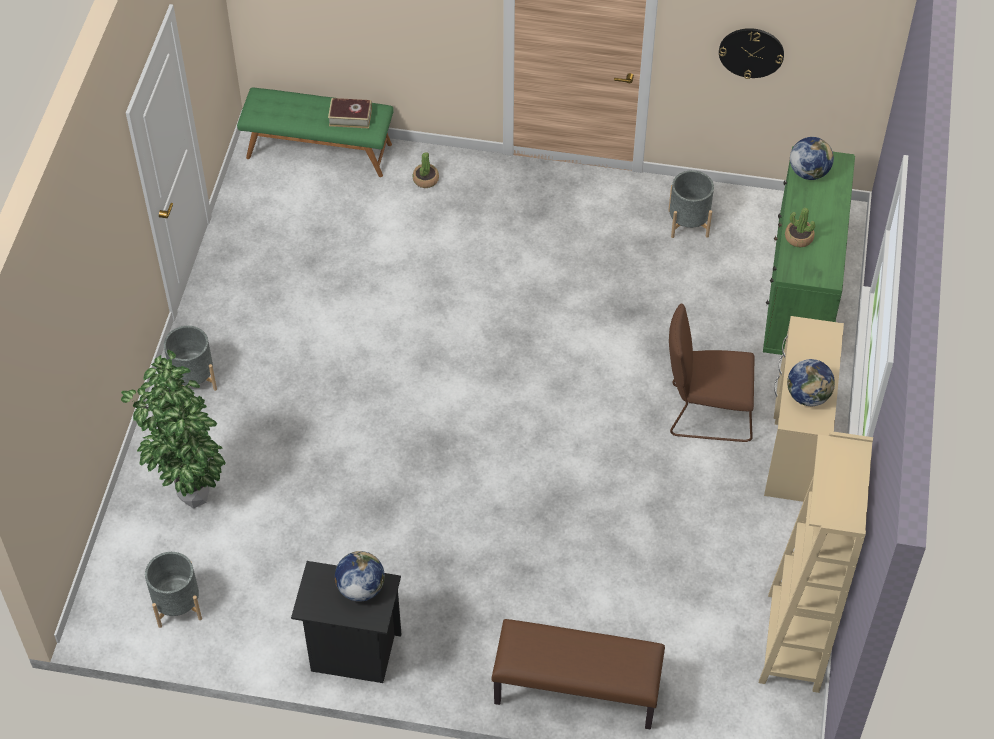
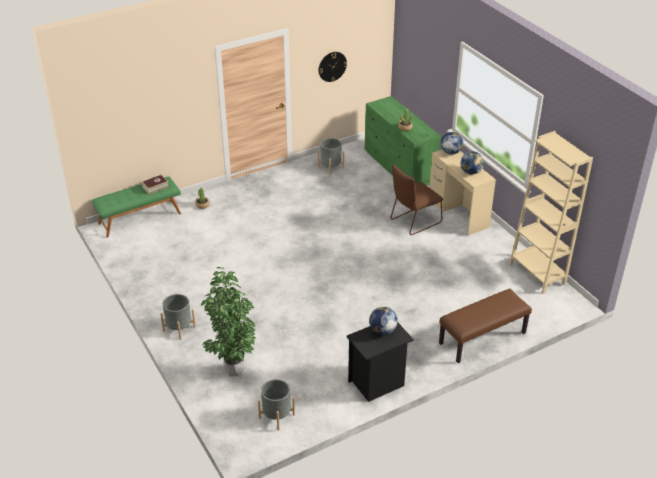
camera: 40 degrees left, 15 degrees down
(808, 172) = (382, 108): globe -> globe (450, 152)

